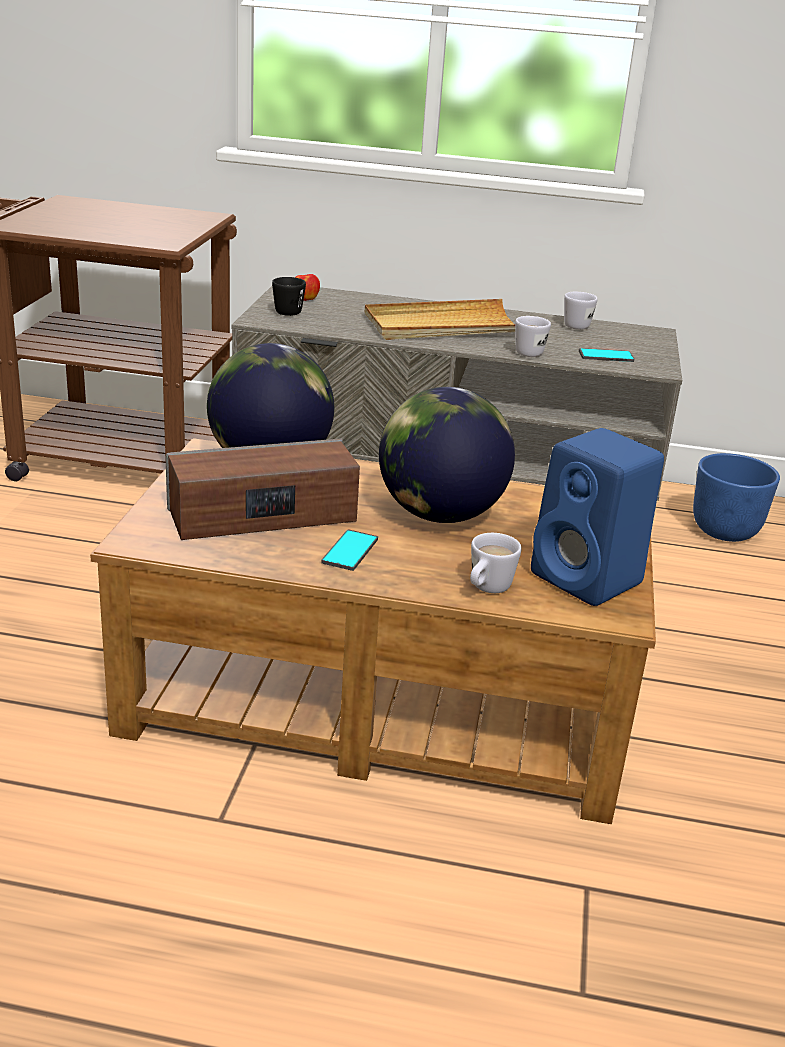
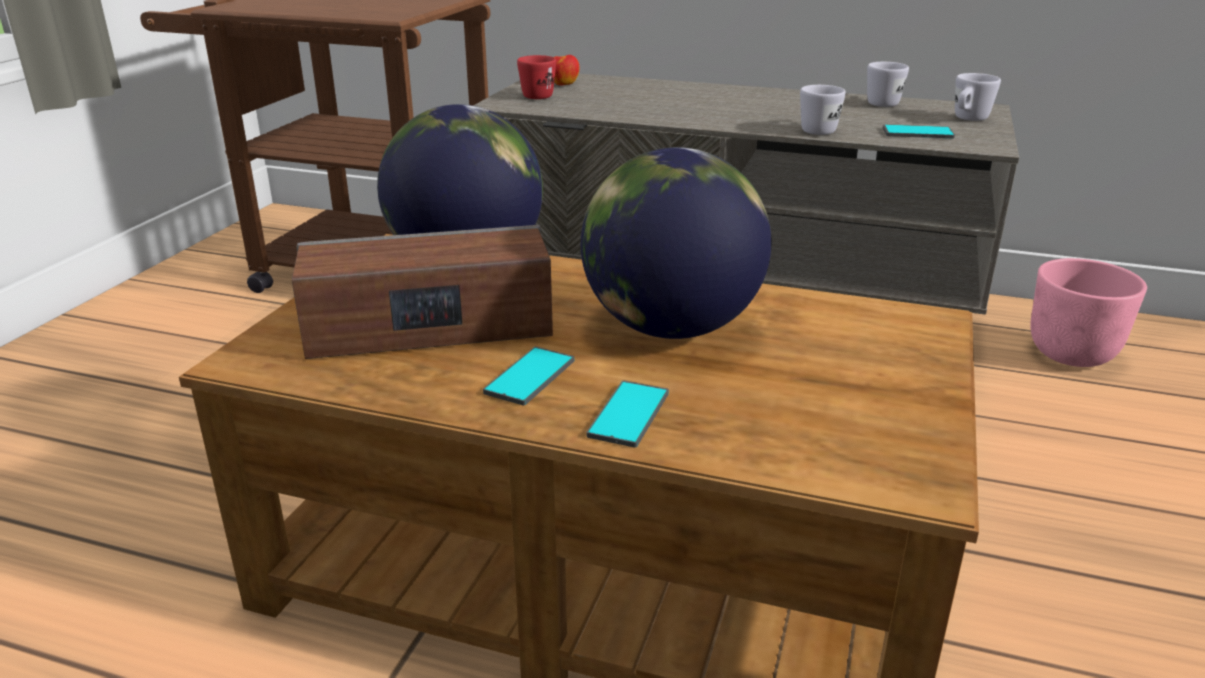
camera: 10 degrees right, 0 degrees up
(290, 311) = (541, 95): black mug -> red mug
(426, 575) = (628, 414): none -> phone
(444, 326) = (718, 106): beige tray -> none
(486, 589) = (714, 438): white mug -> white mug (968, 119)
(589, 580) = (875, 425): blue speaker -> none
(725, 532) = (1072, 355): blue planter -> pink planter

